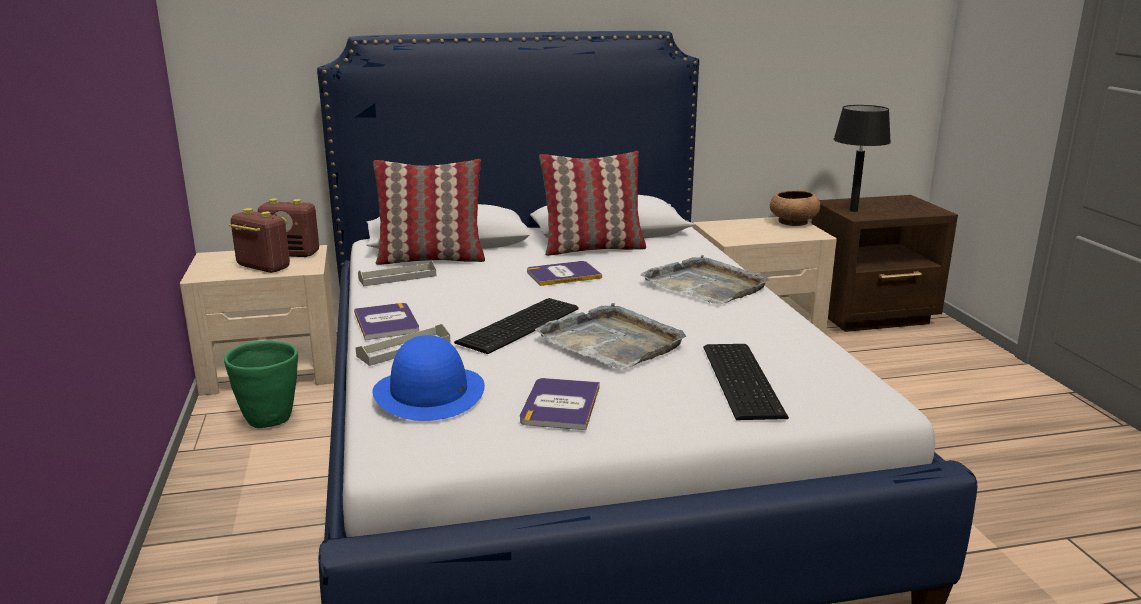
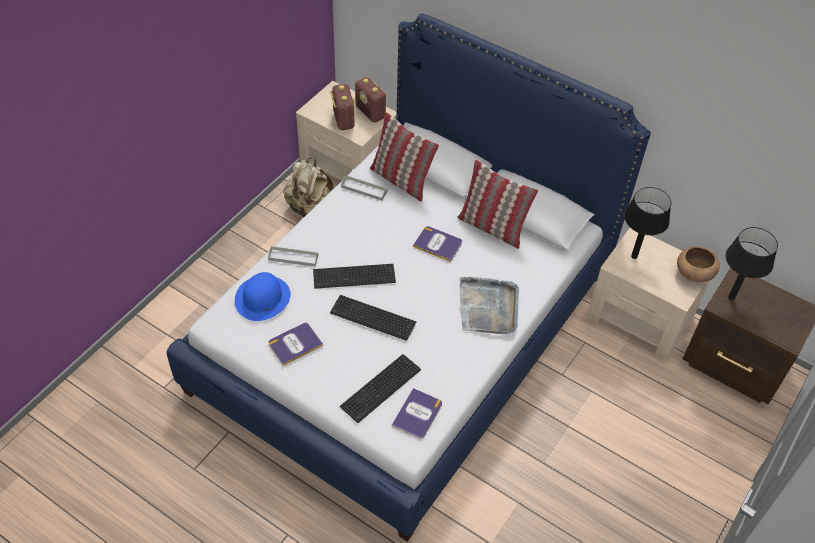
camera: 45 degrees right, 30 degrees up
(270, 420) = (309, 208): green planter -> beige backpack
(386, 322) = (312, 229): book -> book (417, 414)
(612, 341) = (373, 319): grey tray -> keyboard
(734, 232) = (634, 256): none -> black table lamp

